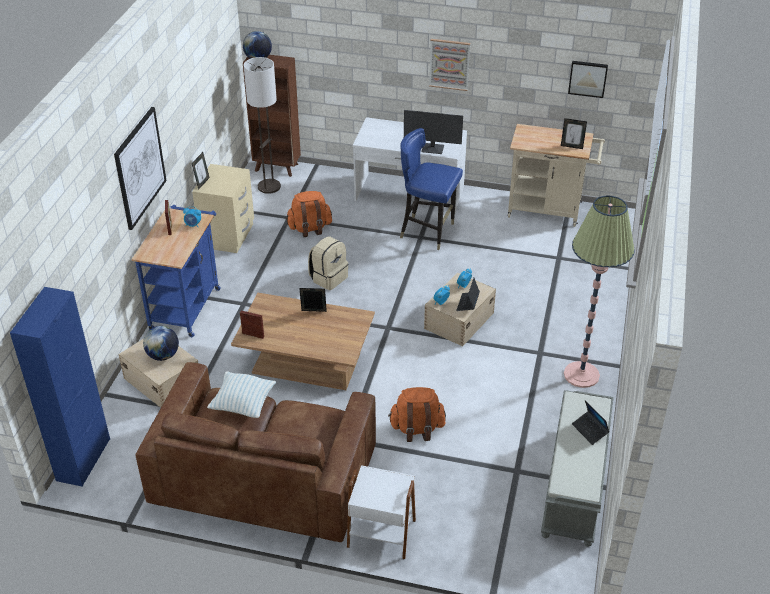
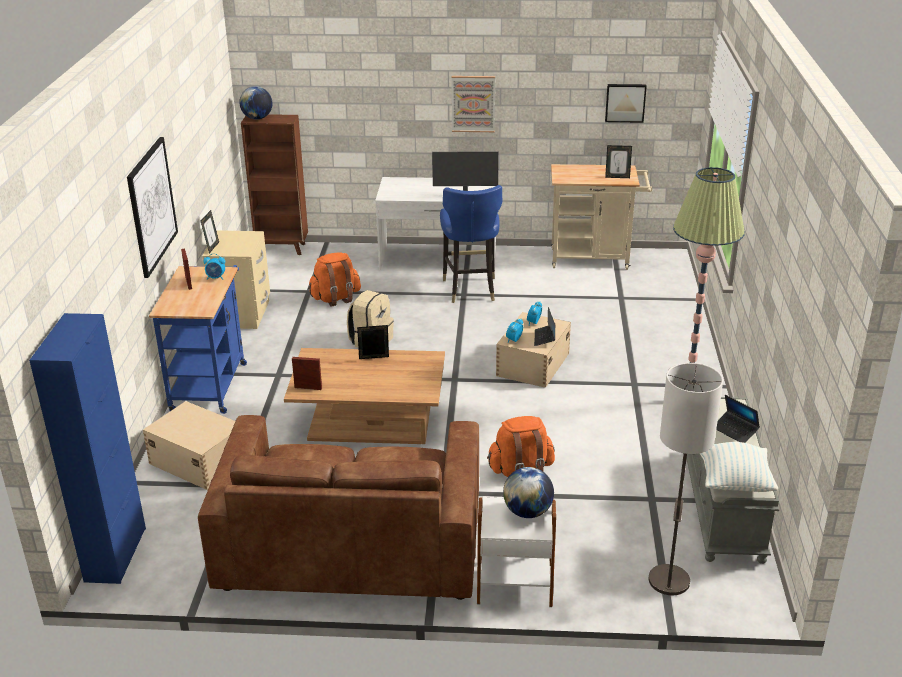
camera: 10 degrees left, 10 degrees down
(163, 355) = (199, 425): globe -> globe (527, 512)
(243, 404) = (317, 455): pillow -> pillow (734, 483)
(269, 187) = (278, 266): floor lamp -> floor lamp (669, 581)
(428, 232) = (470, 289): blue chair -> blue chair turned 105 degrees counterclockwise

